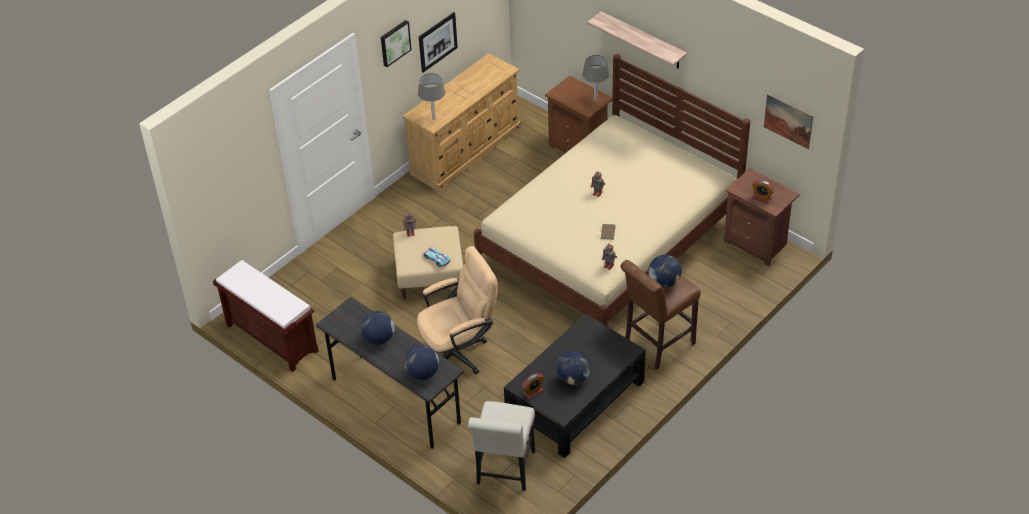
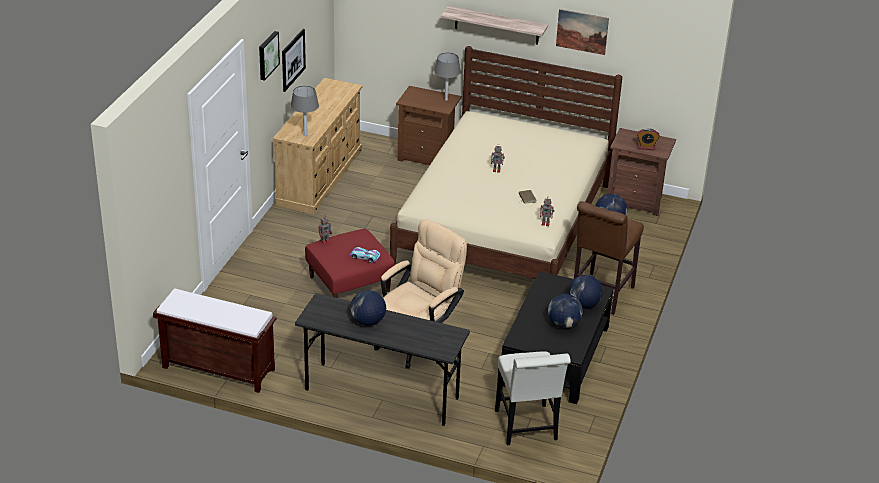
camera: 25 degrees left, 10 degrees down
(422, 373) = (431, 341): globe -> globe (584, 305)
(430, 276) = (350, 283): beige ottoman -> red ottoman
(533, 392) = (533, 343): alarm clock -> none
(788, 121) = (662, 66): picture -> picture (582, 31)

